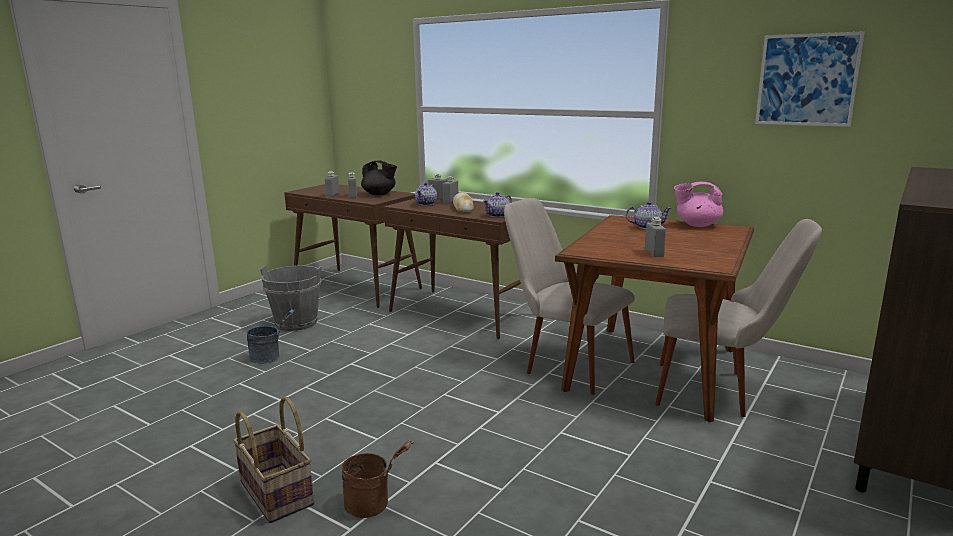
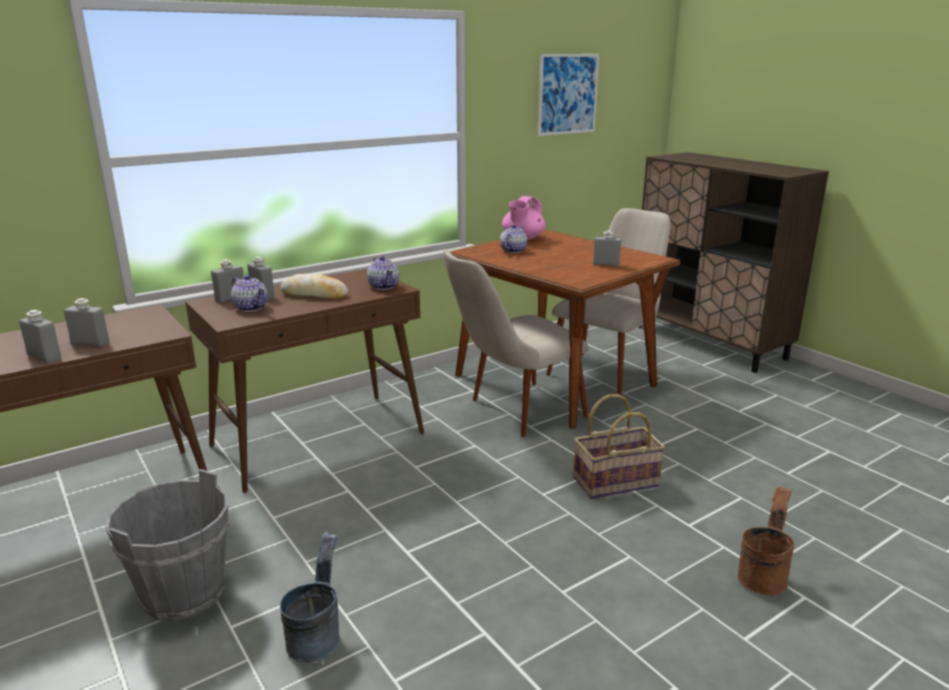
camera: 70 degrees left, 5 degrees up
(278, 492) = (734, 648): basket -> basket (615, 481)
(379, 194) = (116, 325): black teapot -> none

